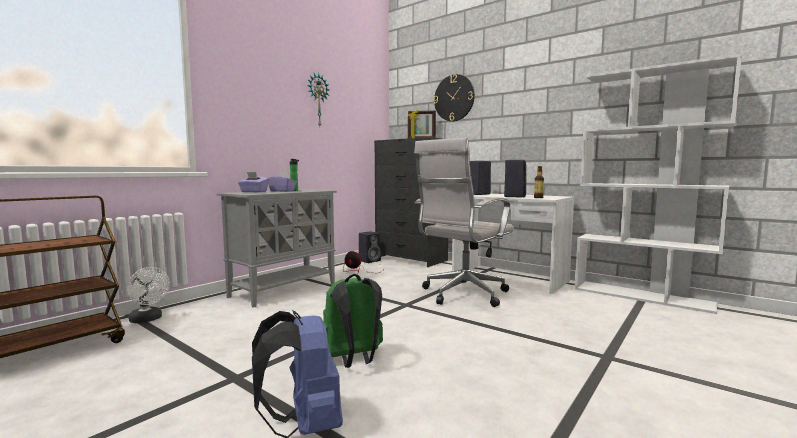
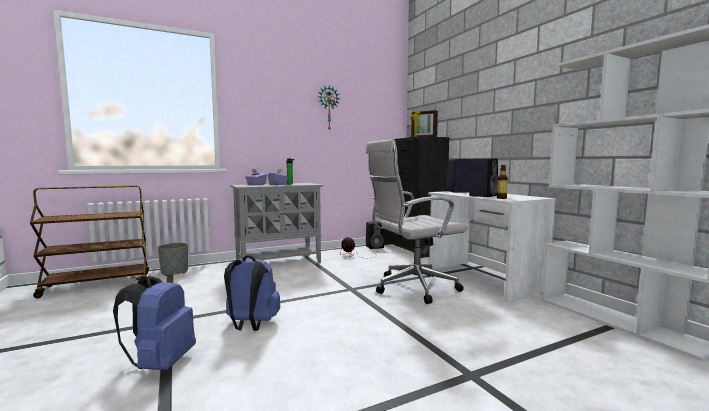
camera: 25 degrees right, 0 degrees up
(148, 319) = (175, 272): white fan -> grey planter
(353, 360) = (251, 325): green backpack -> blue backpack
(454, 98) = (454, 97): wall clock -> none

